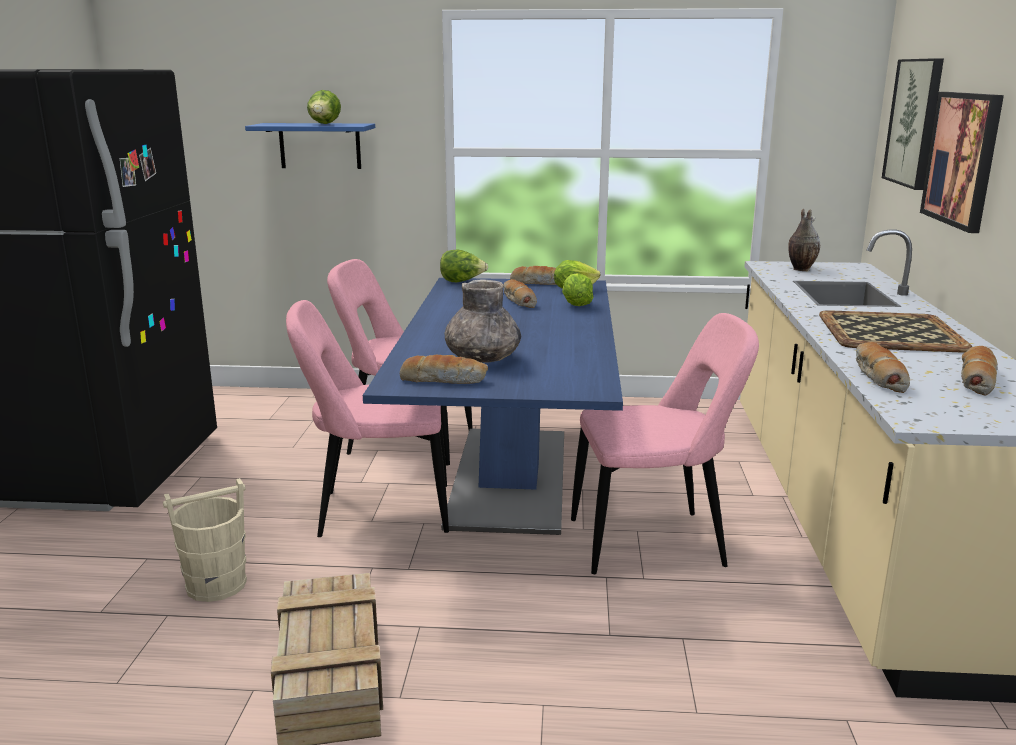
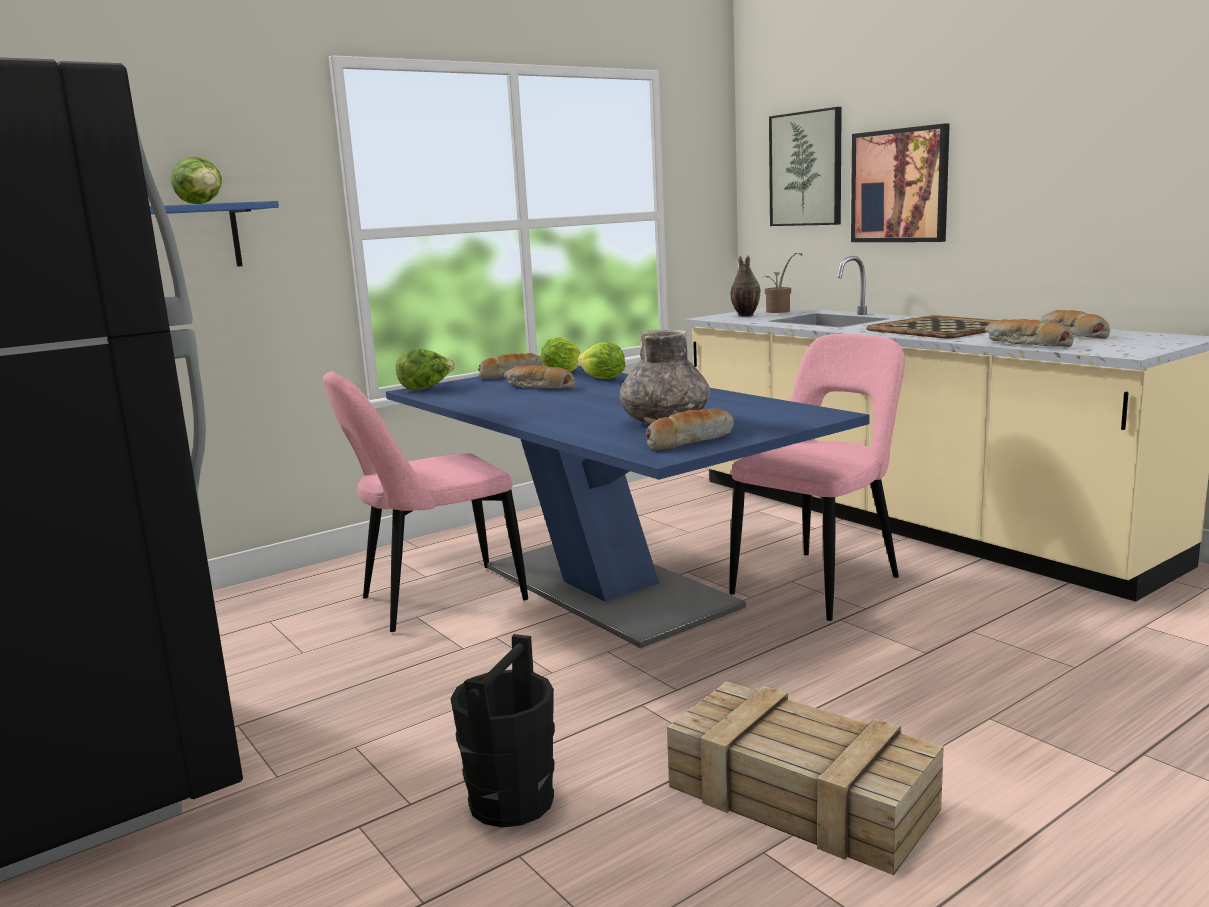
camera: 40 degrees left, 5 degrees down
(215, 585) = (510, 801): beige bucket -> black bucket
(377, 512) = (541, 663): pink chair -> none
(845, 271) = (779, 311): none -> potted plant

